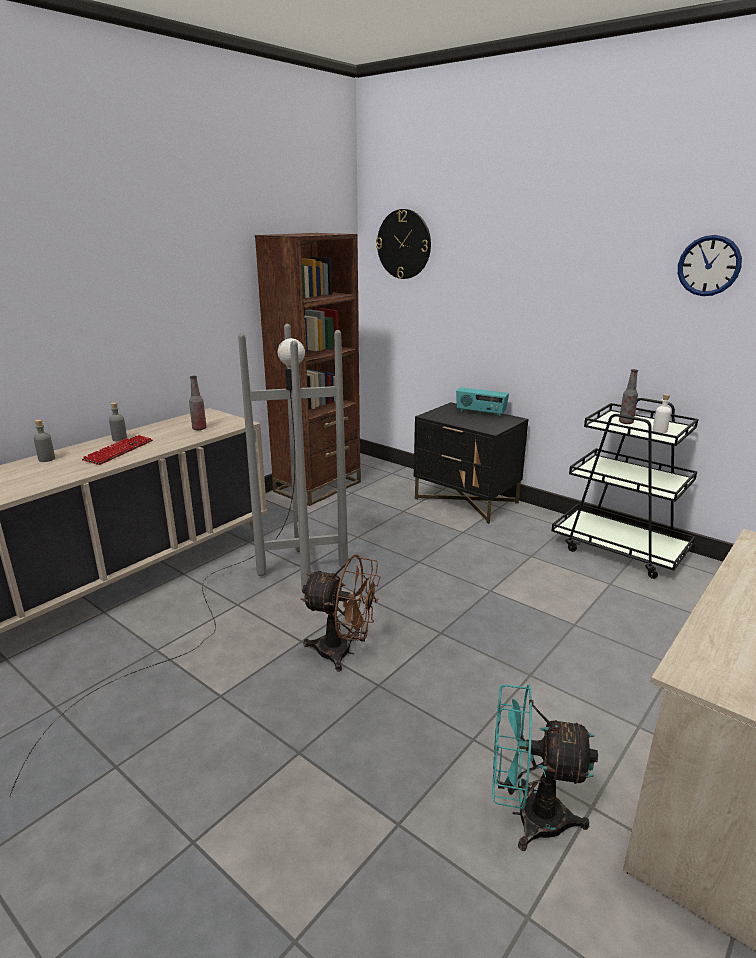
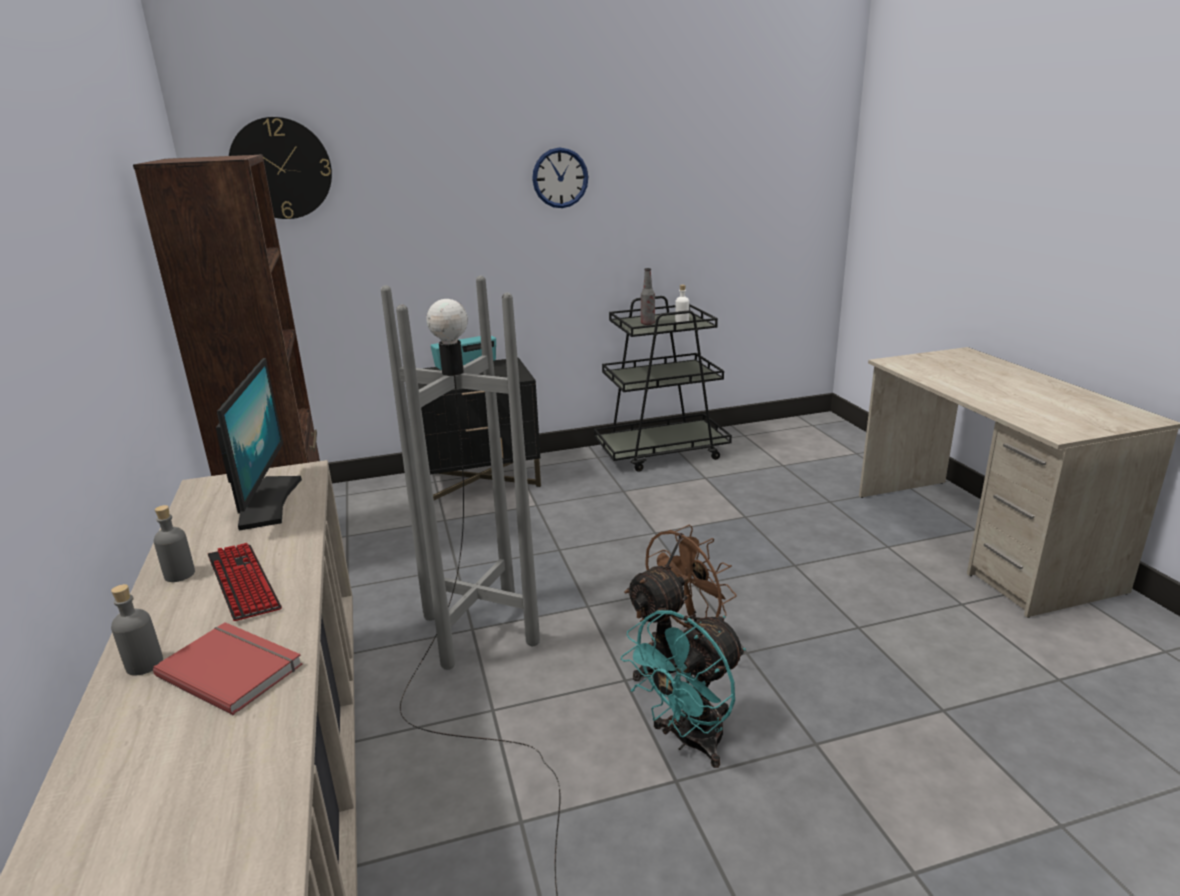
camera: 55 degrees left, 0 degrees up
(49, 473) = (232, 668): none -> red book
(199, 428) = (266, 502): bottle -> monitor
(527, 816) = (960, 637): turquoise fan -> turquoise fan (689, 741)
(709, 265) = (669, 158): wall clock -> wall clock (560, 178)

